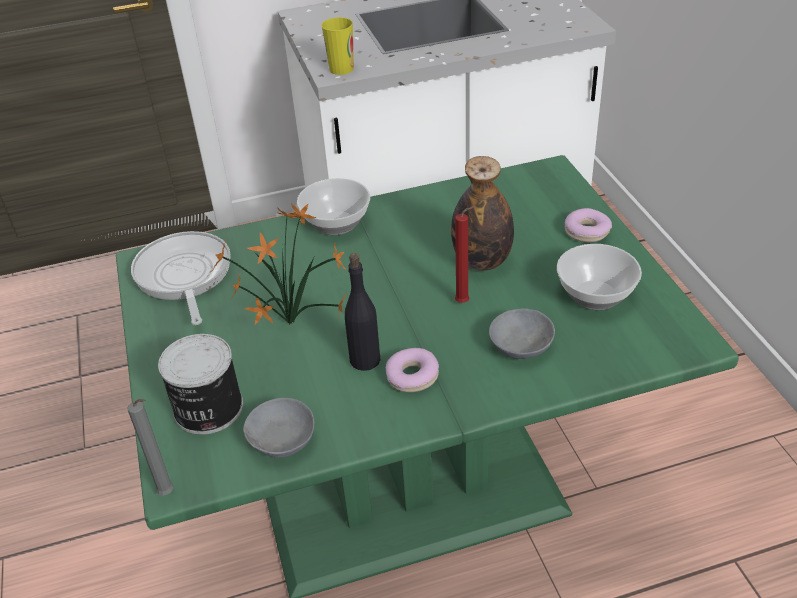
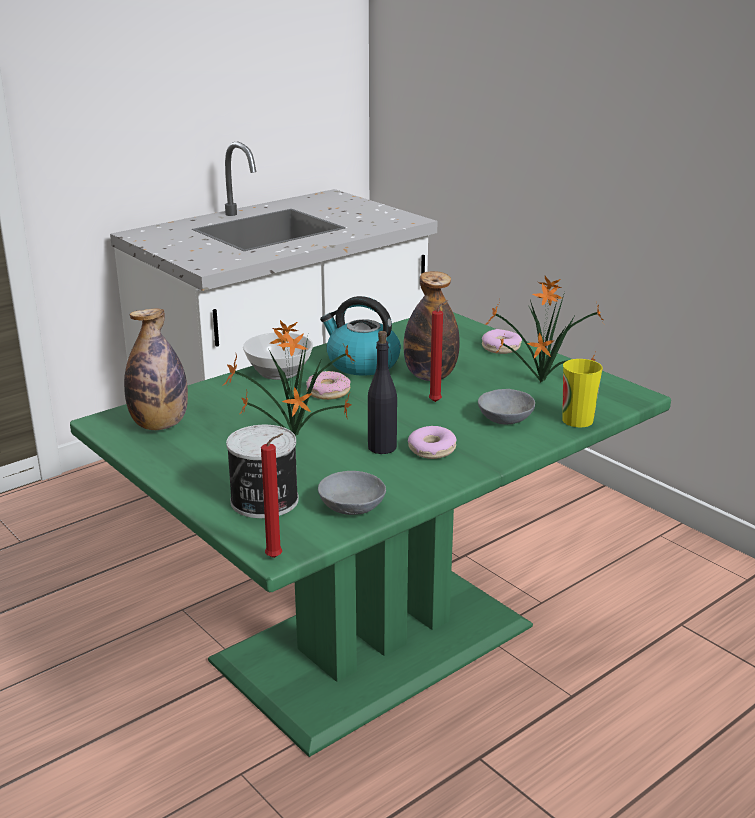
camera: 25 degrees left, 15 degrees down
(168, 494) = (276, 558): grey candle -> red candle
(184, 276) = (159, 425): frying pan -> bottle
(341, 69) = (213, 263): cup -> cup (577, 420)
(364, 263) = (328, 392): none -> donut
(423, 227) = (361, 364): none -> kettle
(593, 295) = (538, 382): bowl -> potted plant

